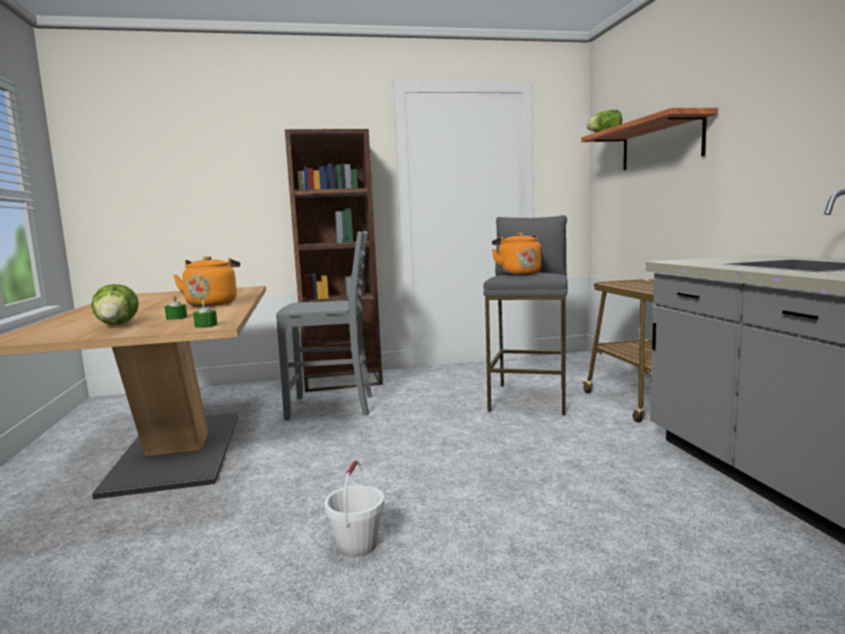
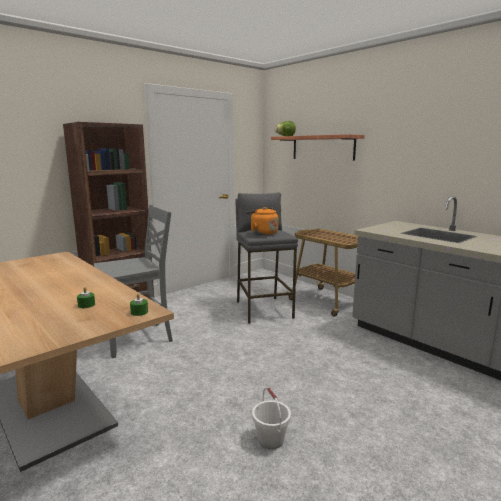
camera: 30 degrees left, 5 degrees up
(117, 325) = (49, 322): lettuce -> none
(212, 304) = (75, 281): orange kettle -> none

